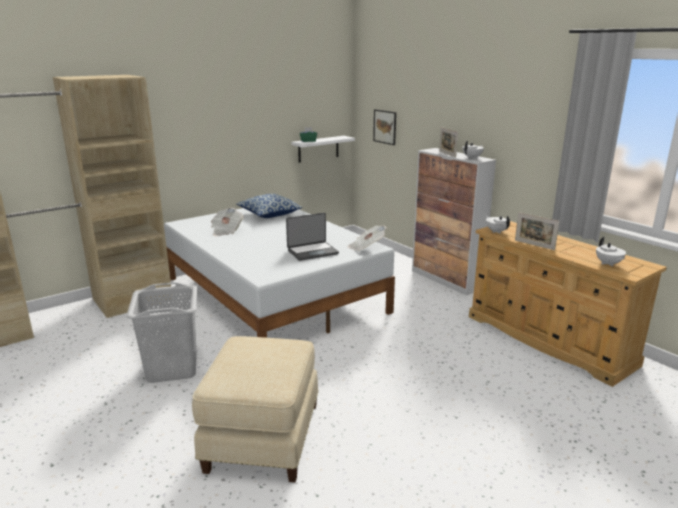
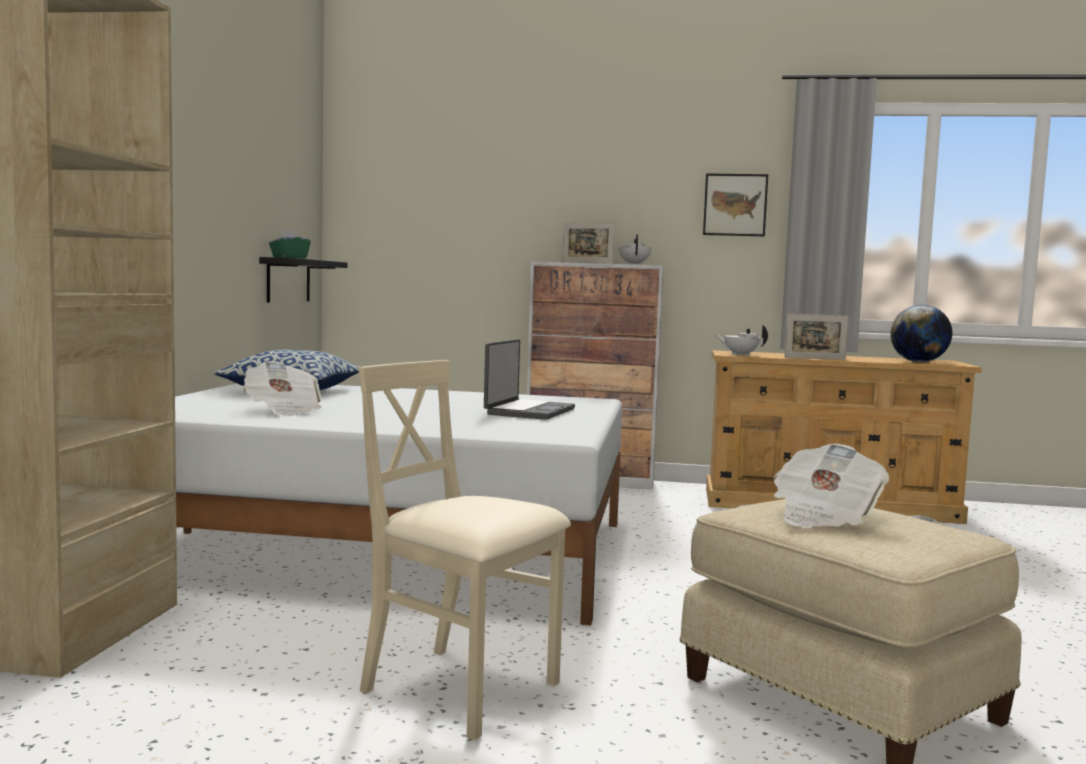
camera: 45 degrees left, 15 degrees down
(173, 368) = (461, 689): grey laundry basket -> beige chair
(318, 149) = (288, 280): white shelf -> black shelf
(366, 247) = (585, 401): newspaper -> newspaper (823, 516)
(385, 127) = (410, 240): picture -> picture (735, 205)
(608, 264) = (918, 362): white teapot -> globe

